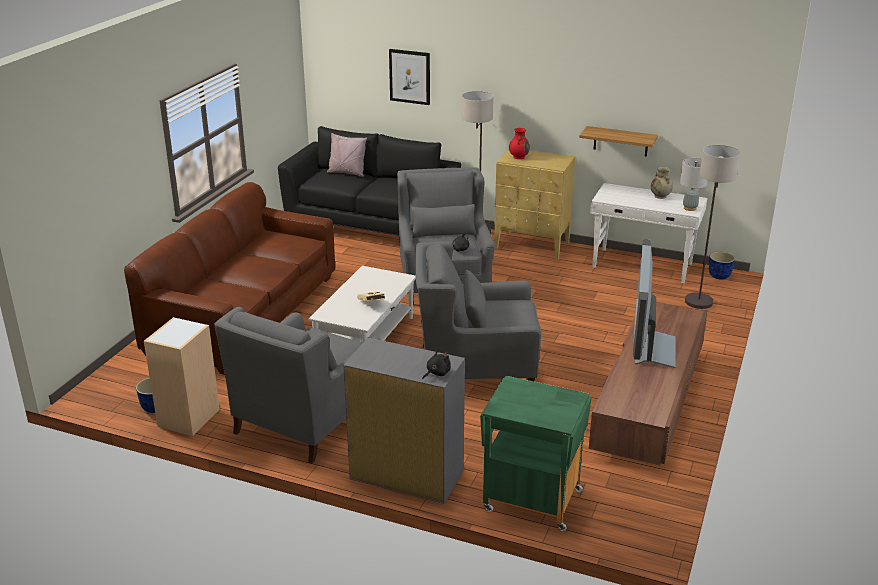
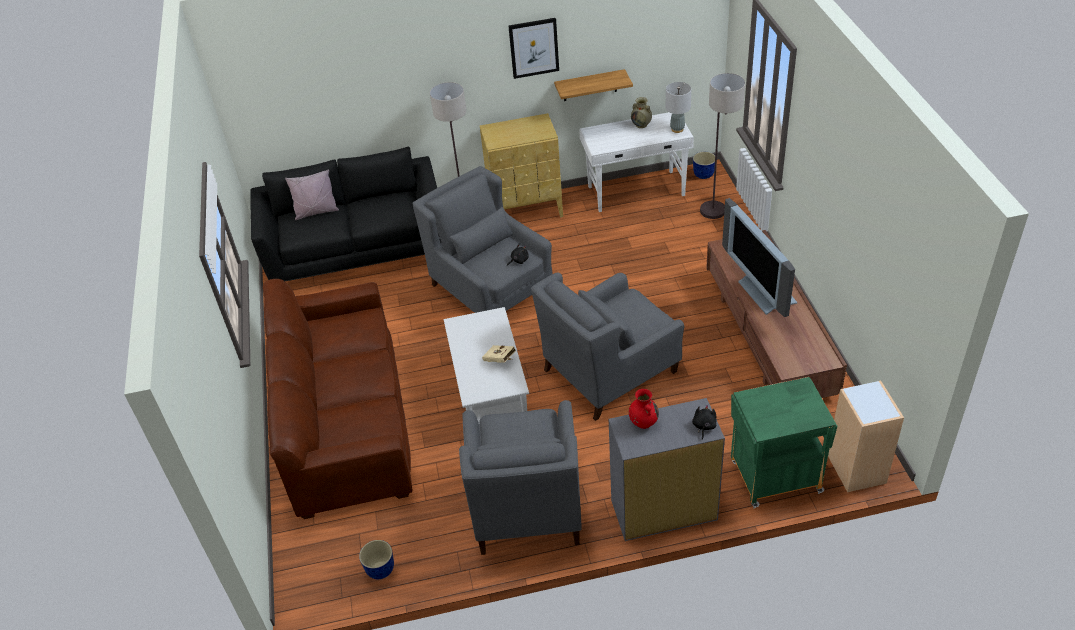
camera: 30 degrees left, 15 degrees up
(188, 418) = (423, 563): bookcase -> bookcase (856, 469)
(410, 76) = (353, 89): picture -> picture (534, 47)
(519, 157) = (500, 135): red vase -> red vase (643, 422)

